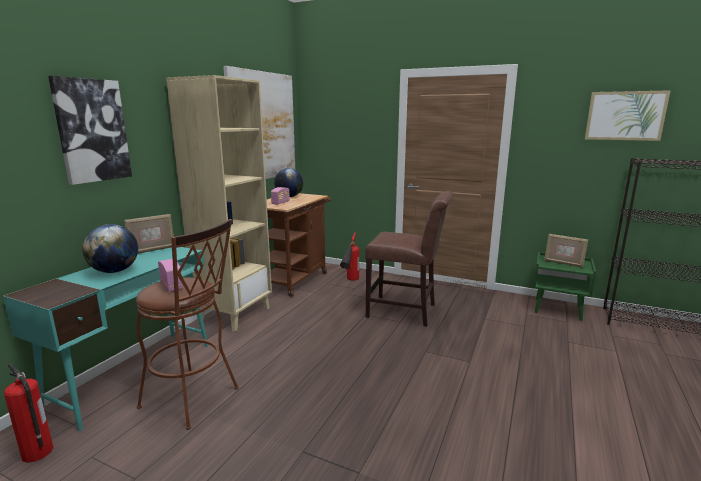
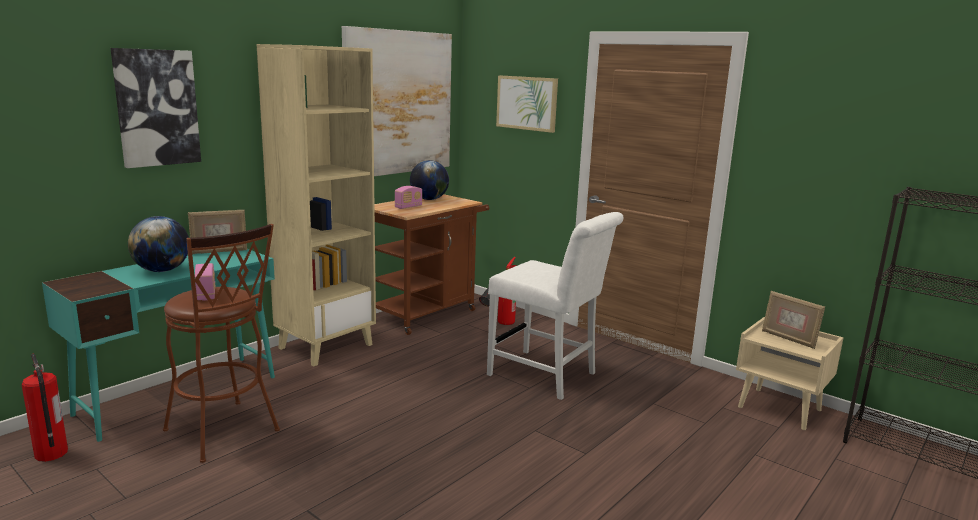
camera: 15 degrees right, 0 degrees up
(405, 311) = (547, 376): brown chair -> white chair
(558, 309) = (780, 408): green nightstand -> beige nightstand
(625, 116) = (901, 120): picture -> picture (527, 103)

